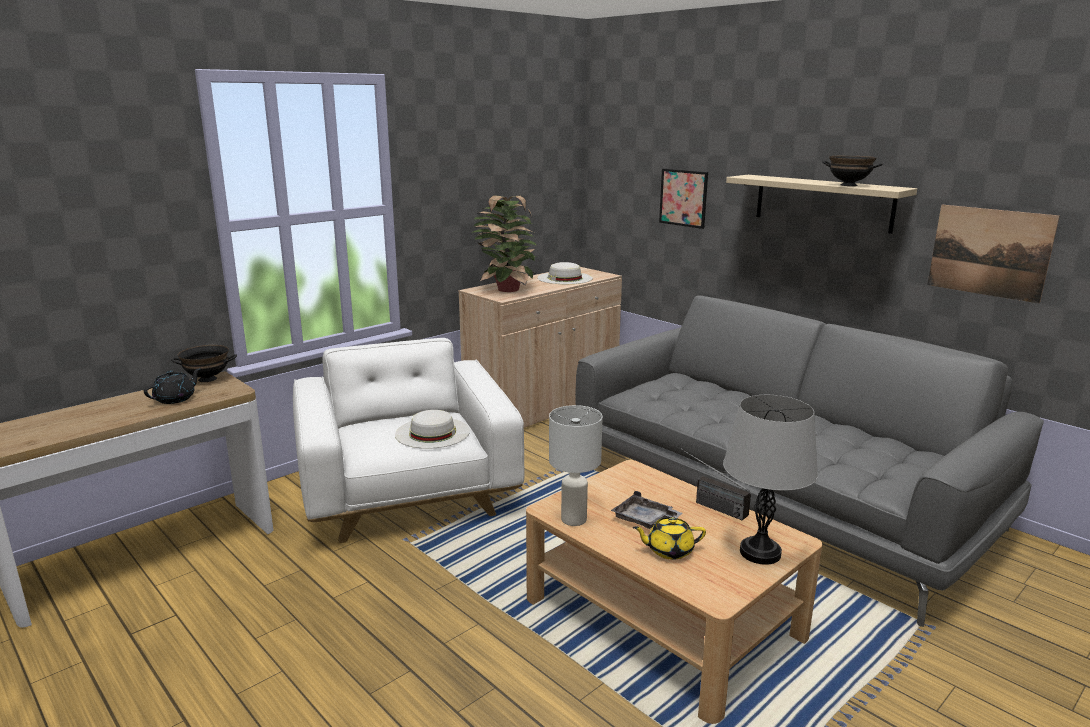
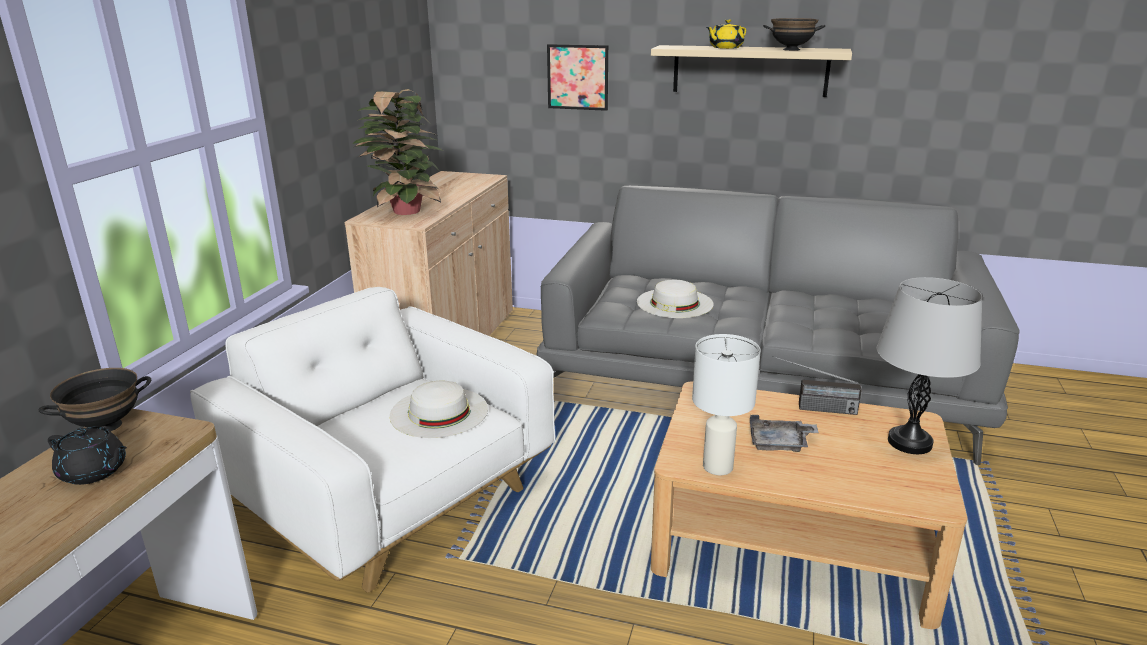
camera: 30 degrees left, 5 degrees up
(176, 399) = (94, 472): black teapot -> black teapot turned 105 degrees clockwise
(564, 278) = (450, 187): white hat -> white hat (674, 303)
(669, 550) = (839, 468): yellow teapot -> yellow teapot (725, 48)
(989, 252) = (922, 106): picture -> none

